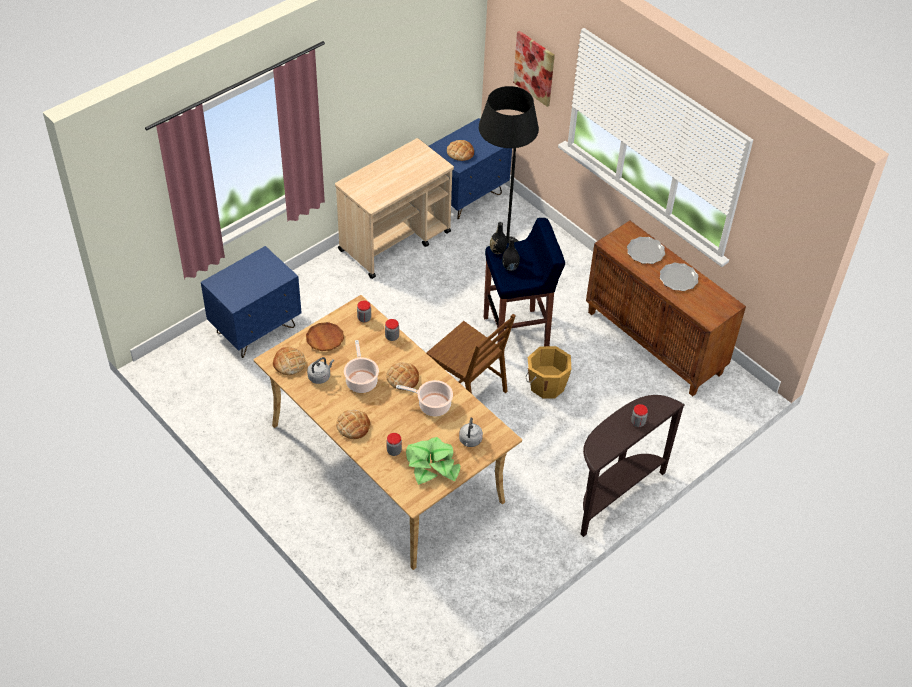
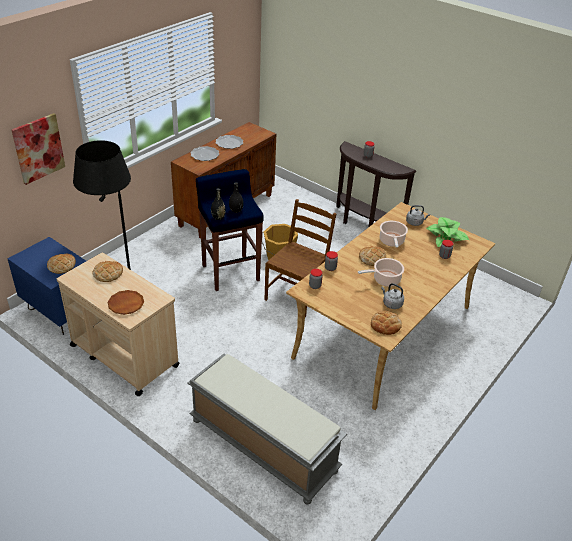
camera: 100 degrees left, 10 degrees down
(256, 330) = (261, 445): blue nightstand -> grey bench
(325, 338) = (347, 306): brown plate -> brown plate (126, 304)
(353, 426) = (433, 279): bread -> bread (108, 273)

